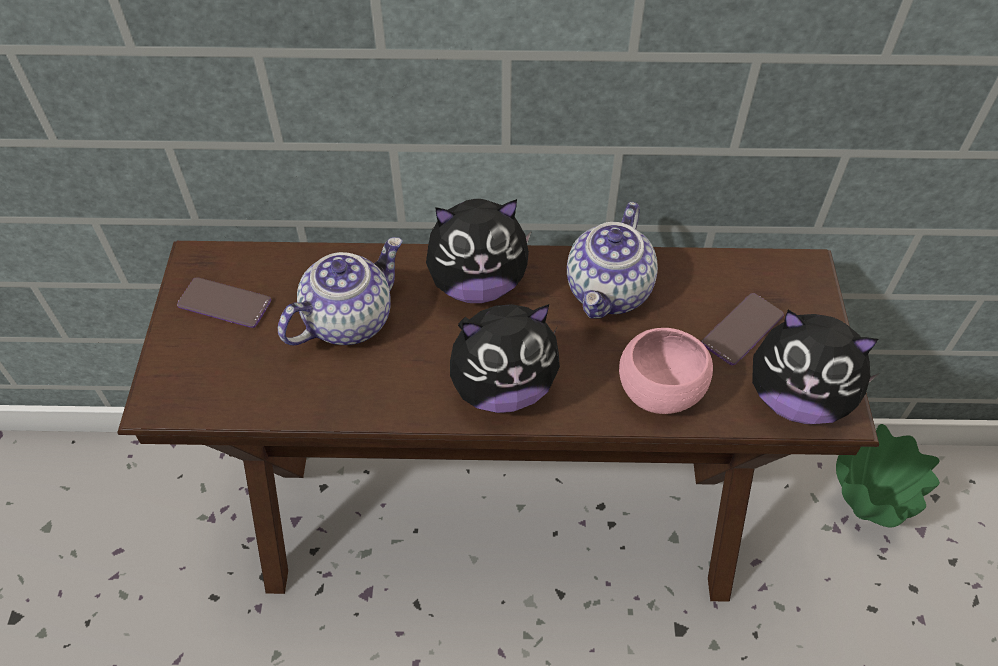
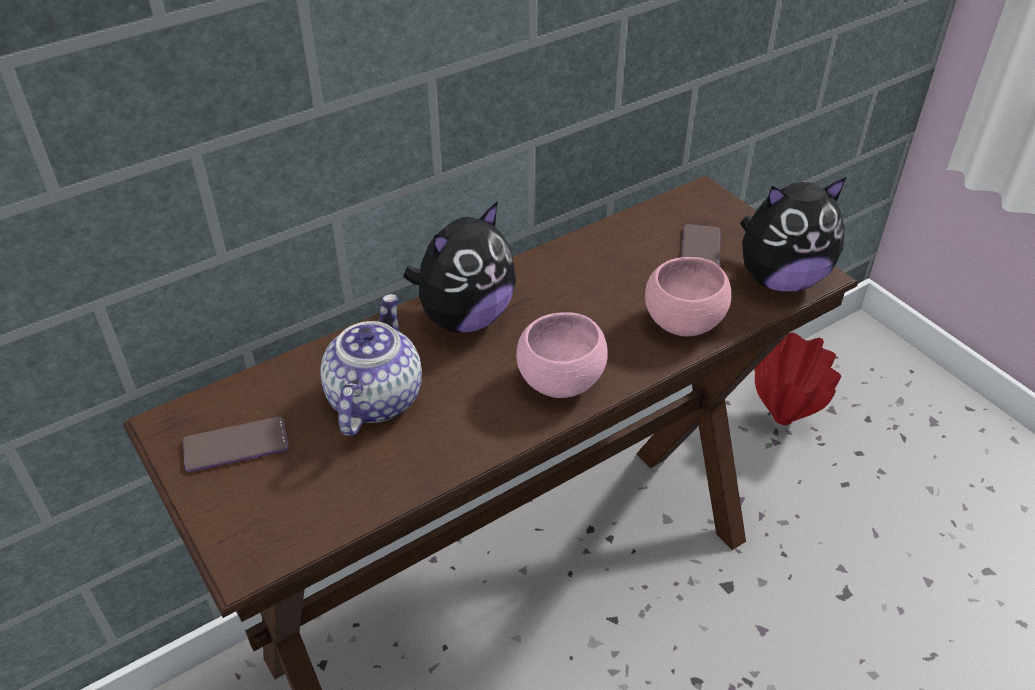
camera: 35 degrees left, 10 degrees down
(502, 387) = (561, 381): plush toy -> pink bowl
(609, 291) = (578, 273): teapot -> none
(863, 508) = (781, 416): green vase -> red vase

